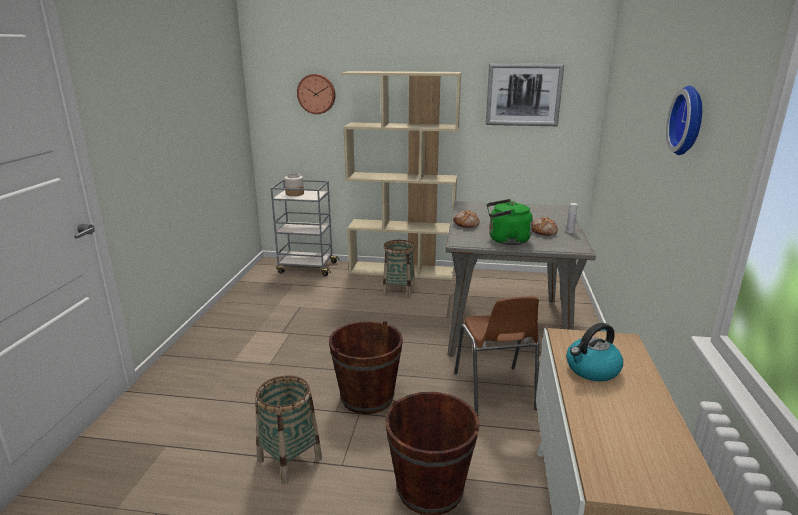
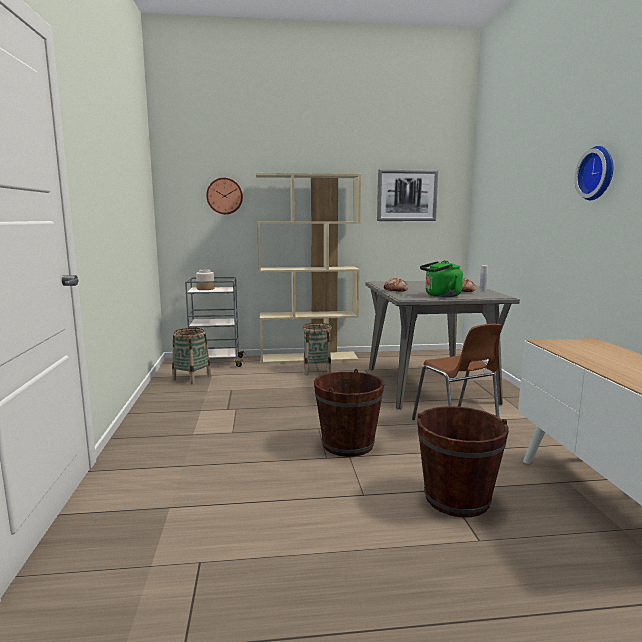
camera: 15 degrees left, 10 degrees down
(289, 459) = (309, 498): basket -> basket (191, 378)
(592, 370) = (591, 355): kettle -> none

